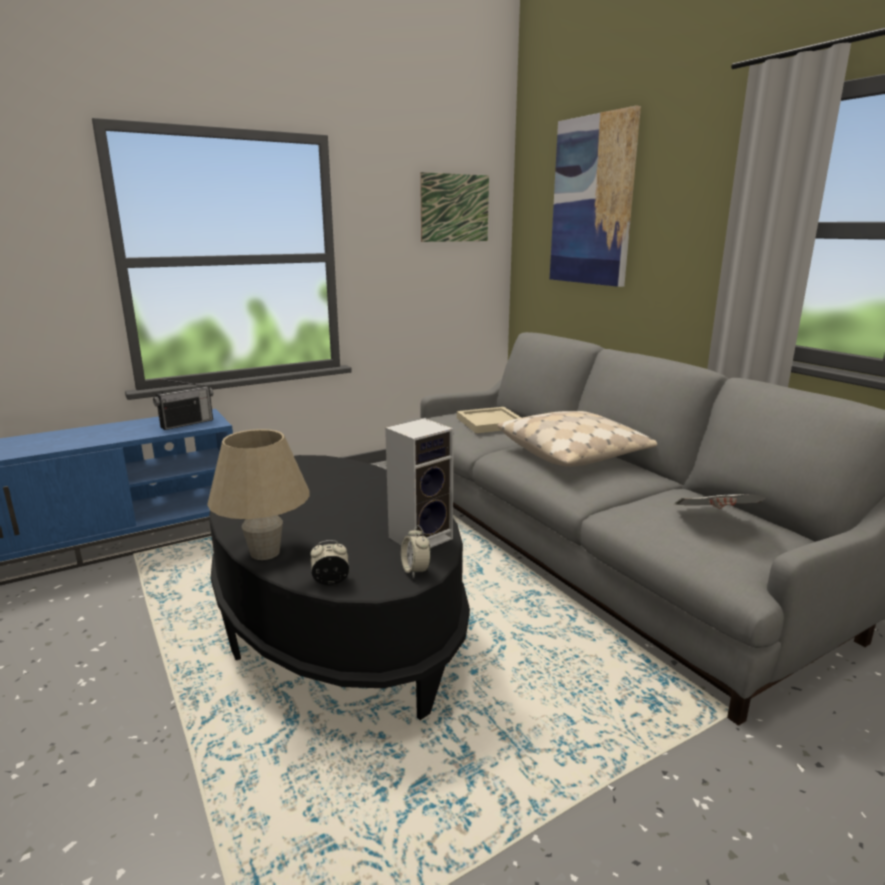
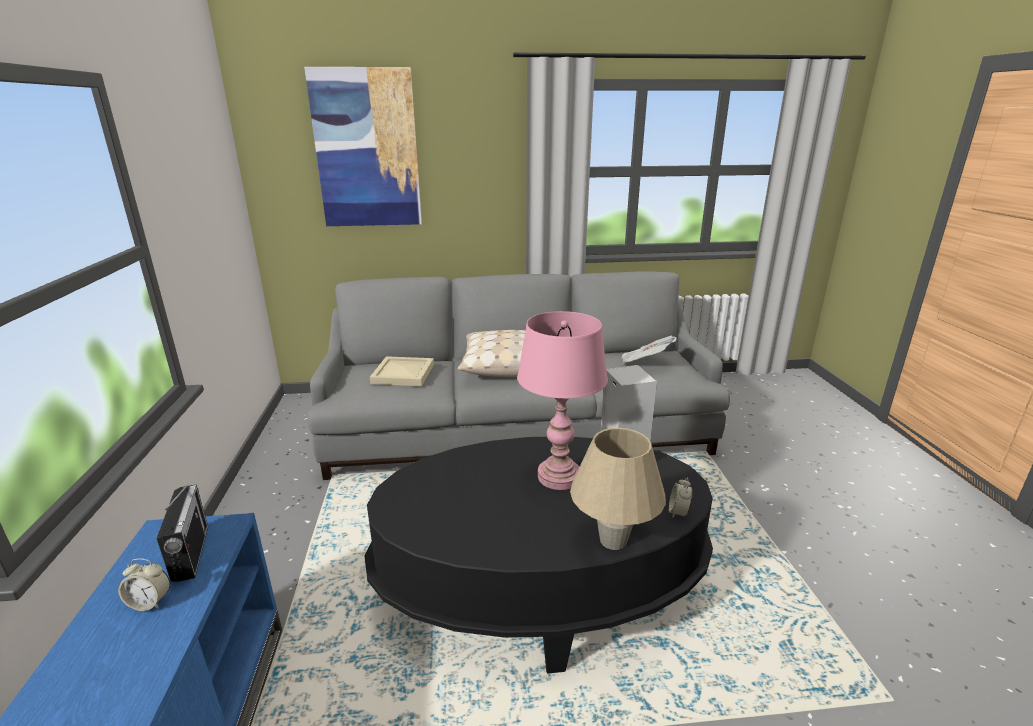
camera: 65 degrees left, 5 degrees up
(359, 513) = (558, 477): none -> pink table lamp
(415, 570) = (673, 472): alarm clock -> alarm clock (150, 602)
(455, 208) = (209, 161): picture -> none

